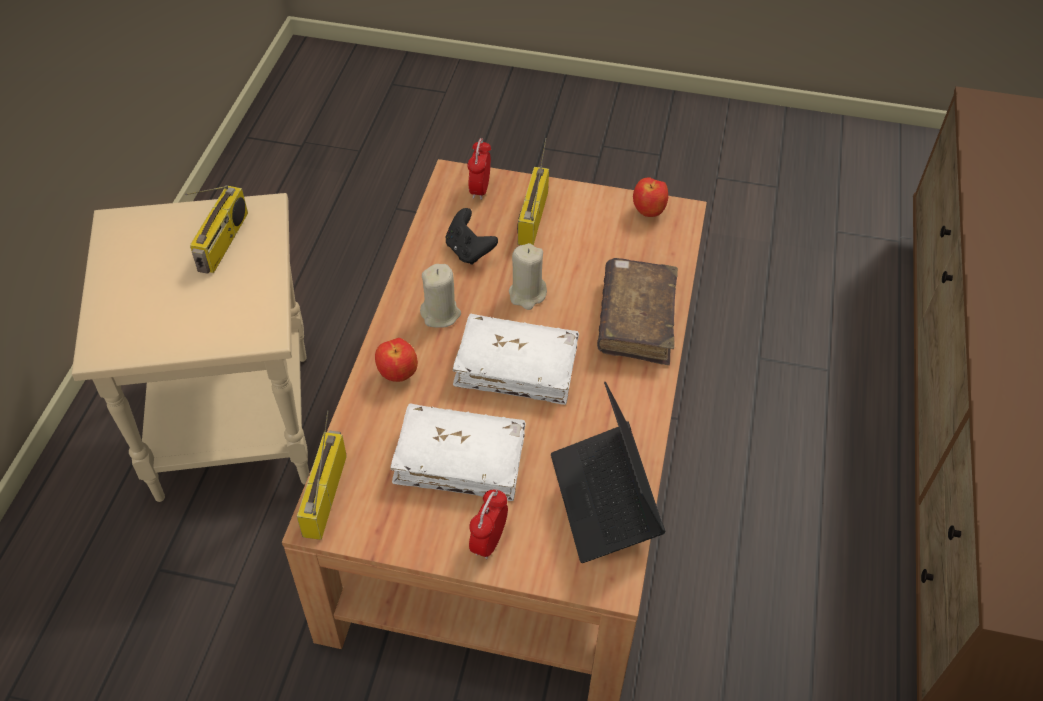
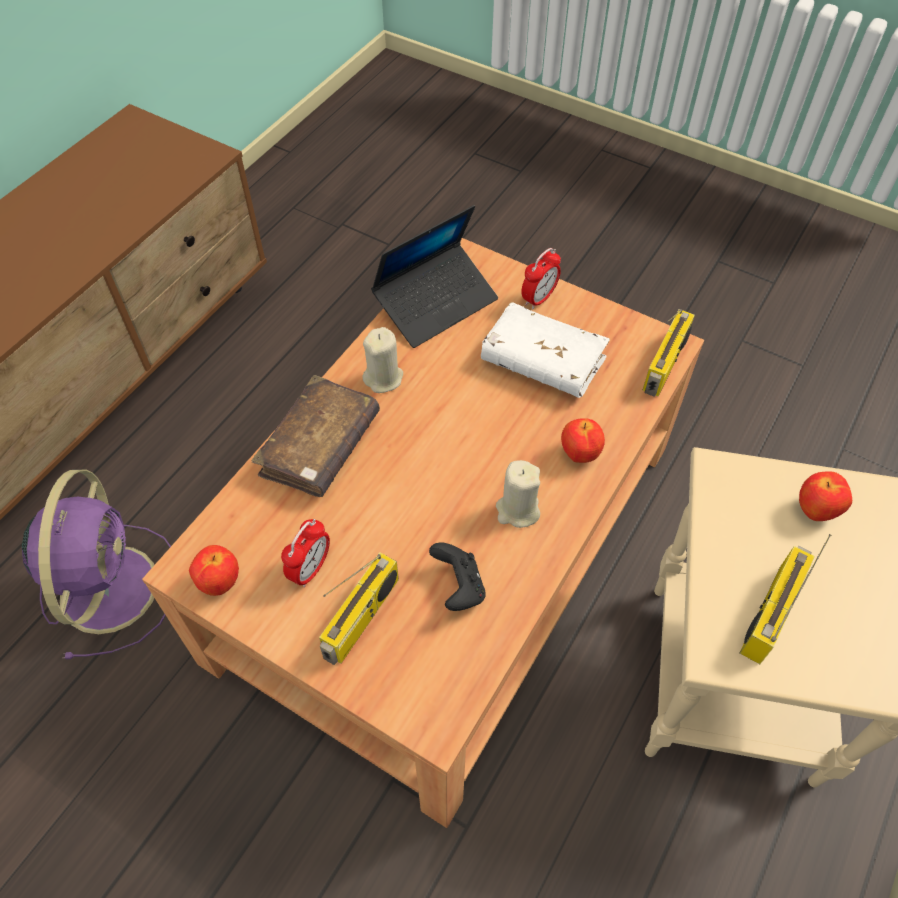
camera: 160 degrees left, 5 degrees up
(179, 321) = (815, 511): none -> apple
(480, 189) = (409, 687): alarm clock -> alarm clock (310, 569)
(516, 368) = (461, 430): white book -> none
(527, 294) = (416, 508): beige candle -> beige candle (383, 378)
(605, 500) = (436, 303): laptop -> laptop turned 45 degrees clockwise
(797, 353) = (110, 584): none -> purple fan

